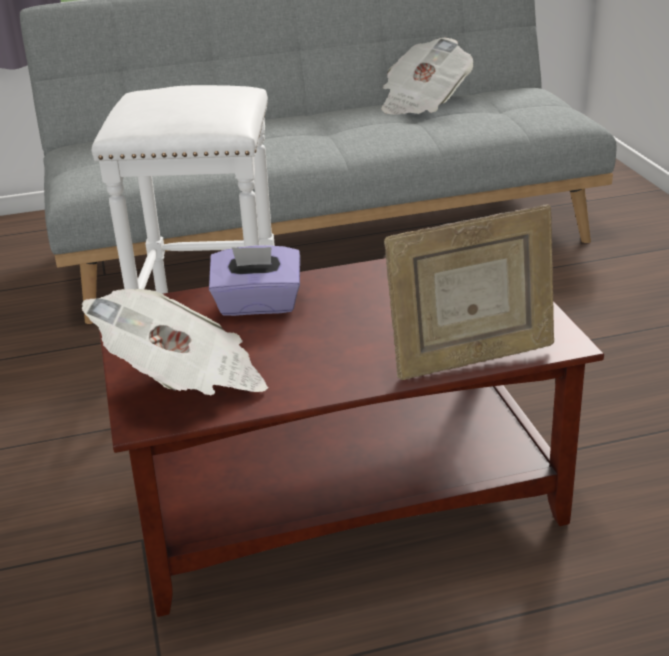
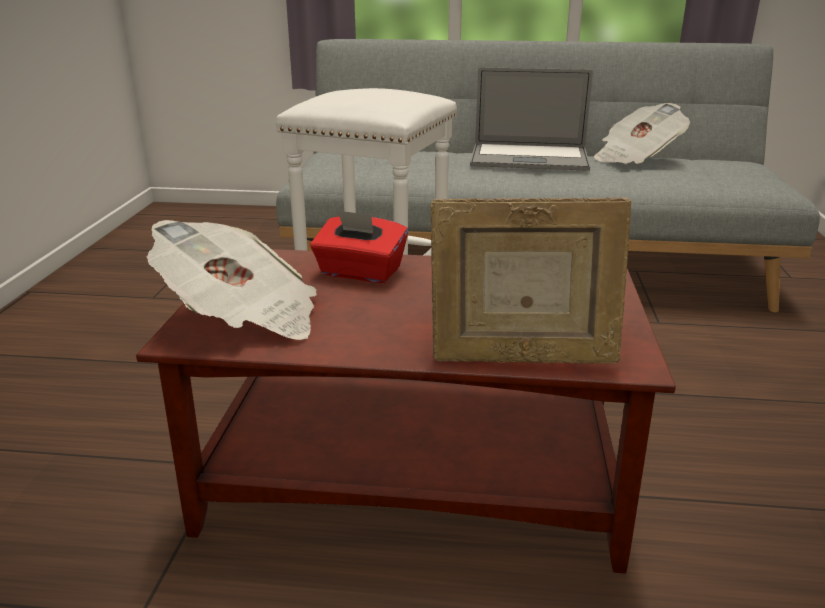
camera: 20 degrees right, 5 degrees down
(258, 305) = (360, 273): purple tissue box -> red tissue box
(314, 122) = (529, 158): none -> laptop

